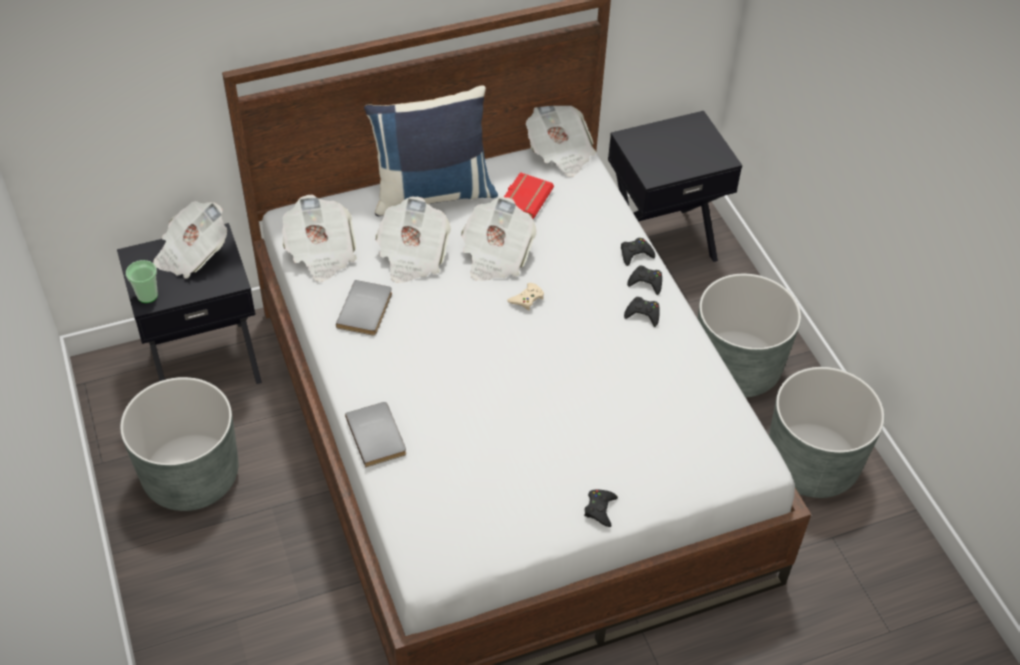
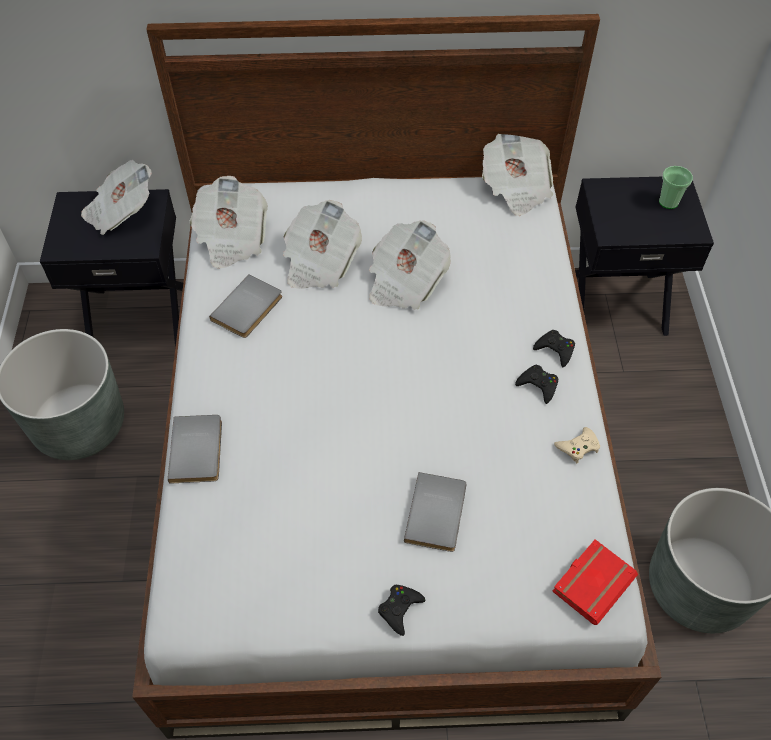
camera: 20 degrees right, 5 degrees up
(147, 295) = (61, 243): cup -> cup (668, 202)
(432, 193) = (368, 202): blue pillow -> none
(525, 198) = (460, 228): red book -> red book (592, 581)
(527, 299) = (418, 337): beige game controller -> beige game controller (578, 447)
(601, 432) = (438, 514): none -> grey book
(635, 254) = (555, 315): black game controller -> none
(736, 368) = (650, 455): grey planter -> none

